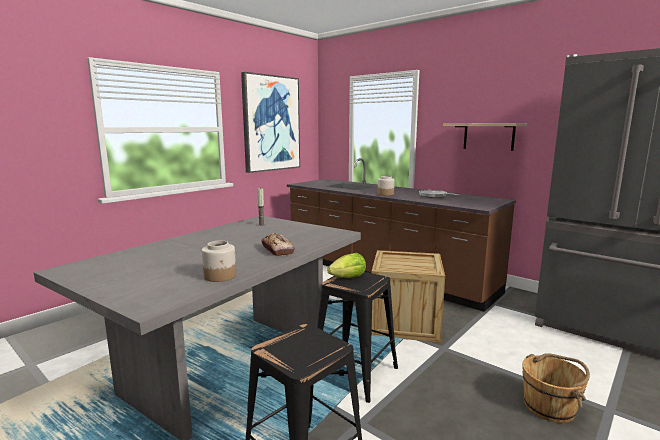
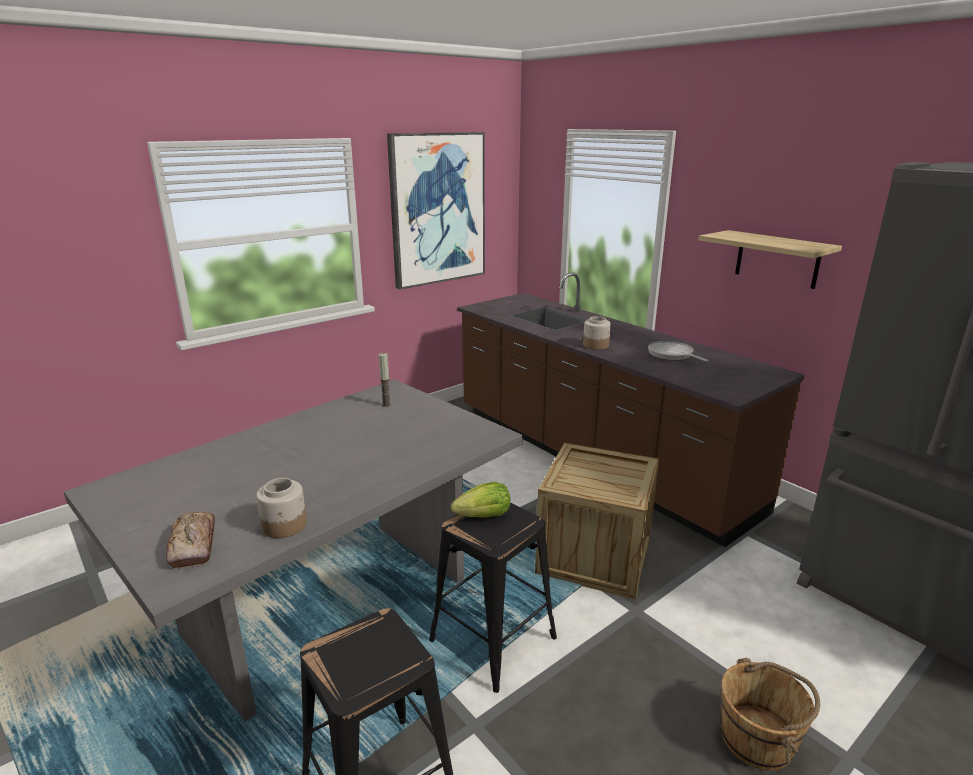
camera: 10 degrees right, 10 degrees up
(277, 250) = (384, 470): bread -> bread (194, 545)

